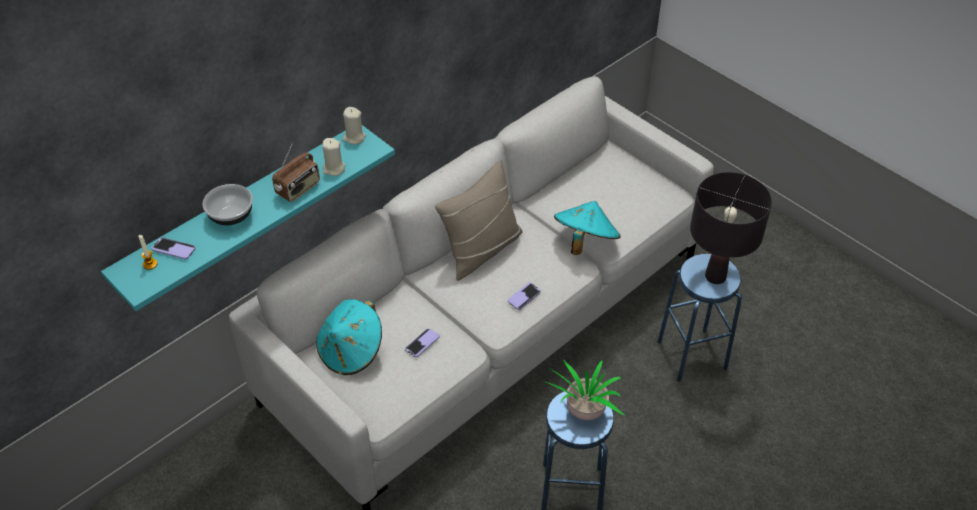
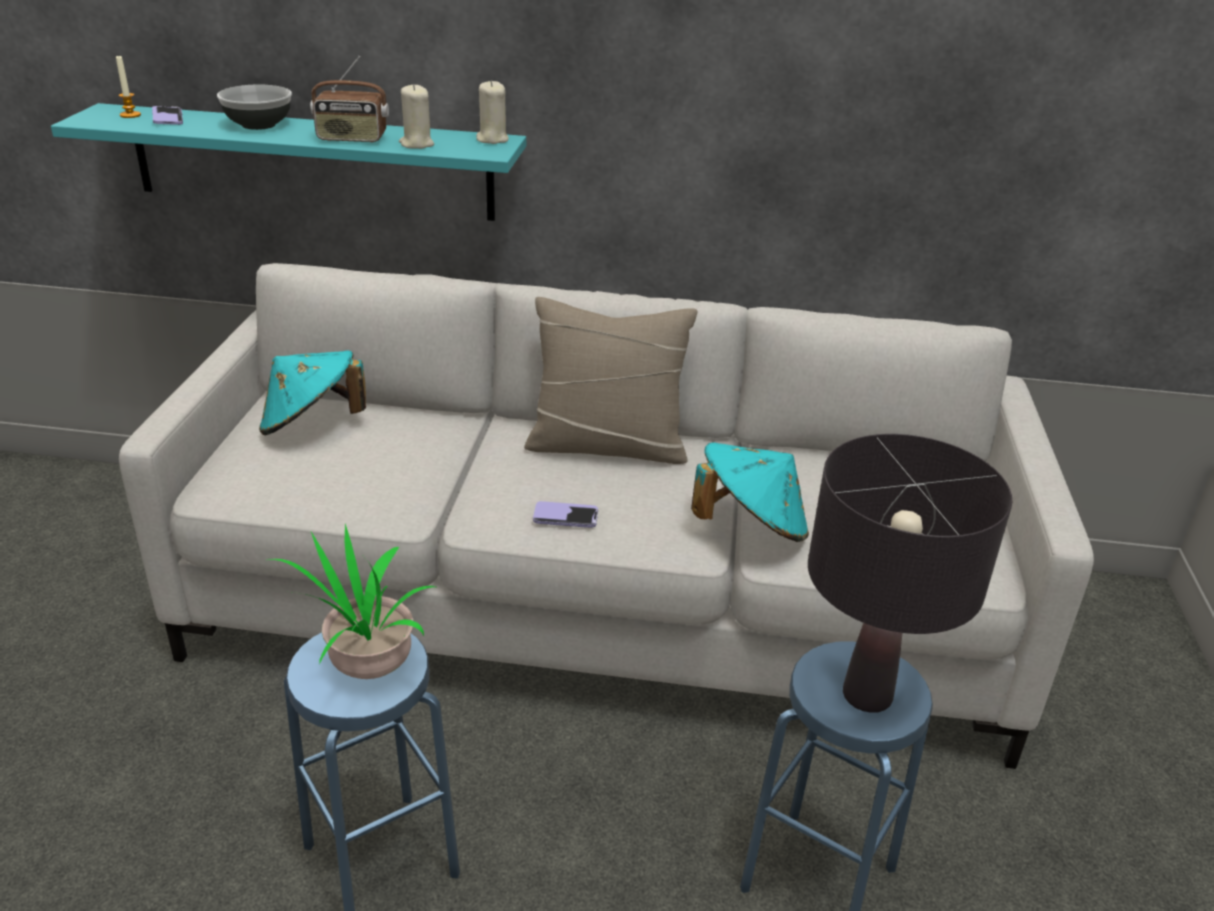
camera: 50 degrees right, 15 degrees down
(422, 343) = (378, 469): phone -> none

